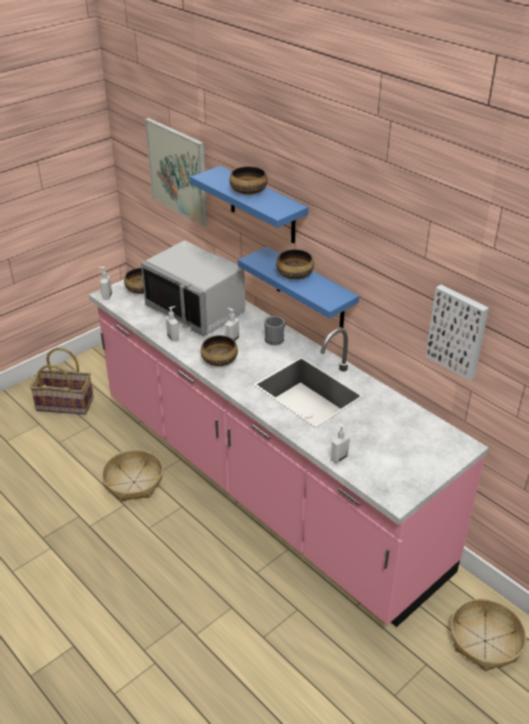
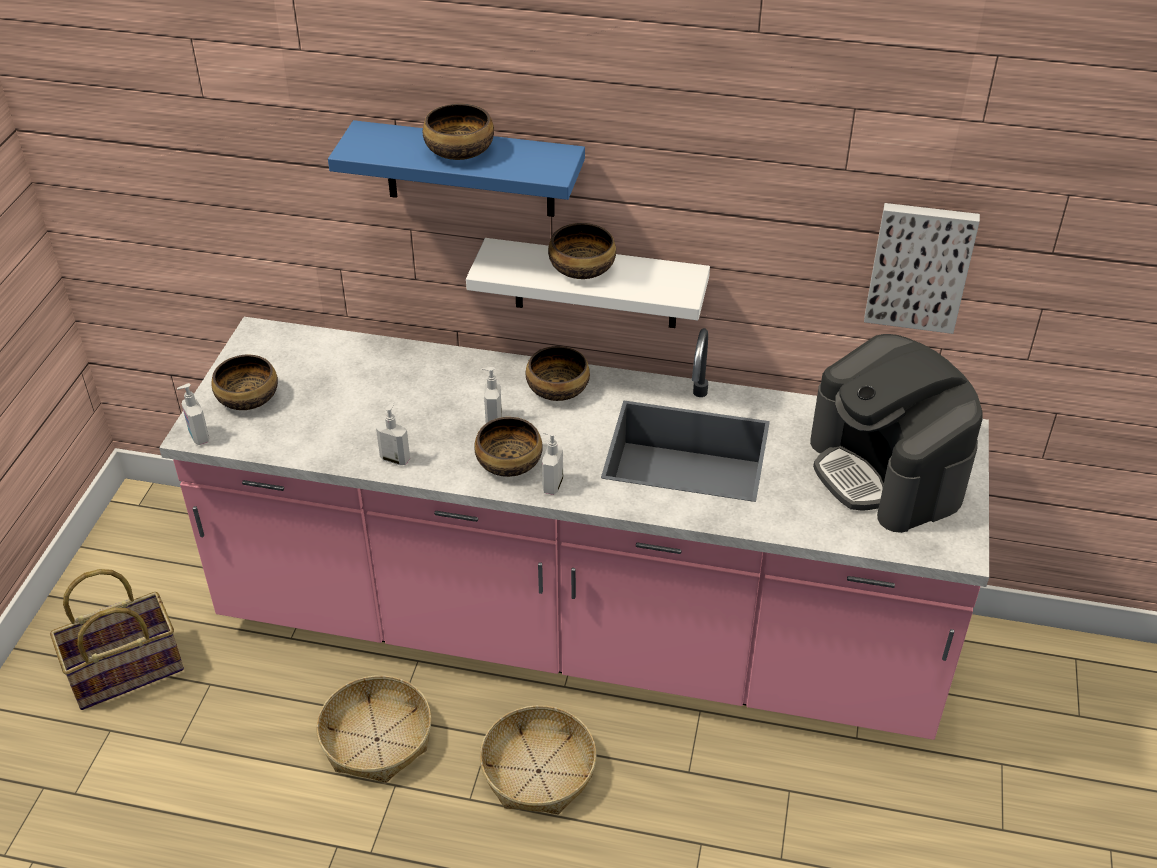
camera: 35 degrees left, 5 degrees up
(178, 171) = (233, 155): picture -> none
(196, 309) = (382, 393): grey microwave -> none
(275, 338) = (557, 388): grey mug -> bowl
(310, 289) = (595, 284): blue shelf -> white shelf
(338, 457) = (831, 530): soap dispenser -> soap dispenser (552, 485)
(400, 445) = (886, 471): none -> coffee machine
(485, 641) = (1038, 691): basket -> basket (539, 772)

